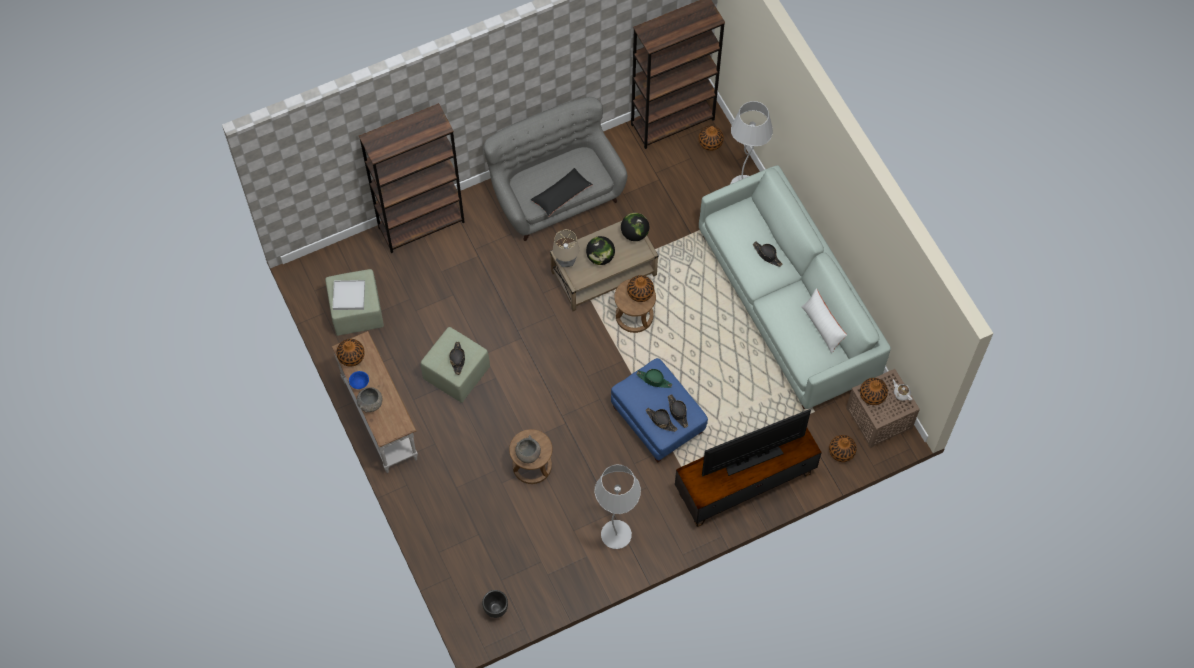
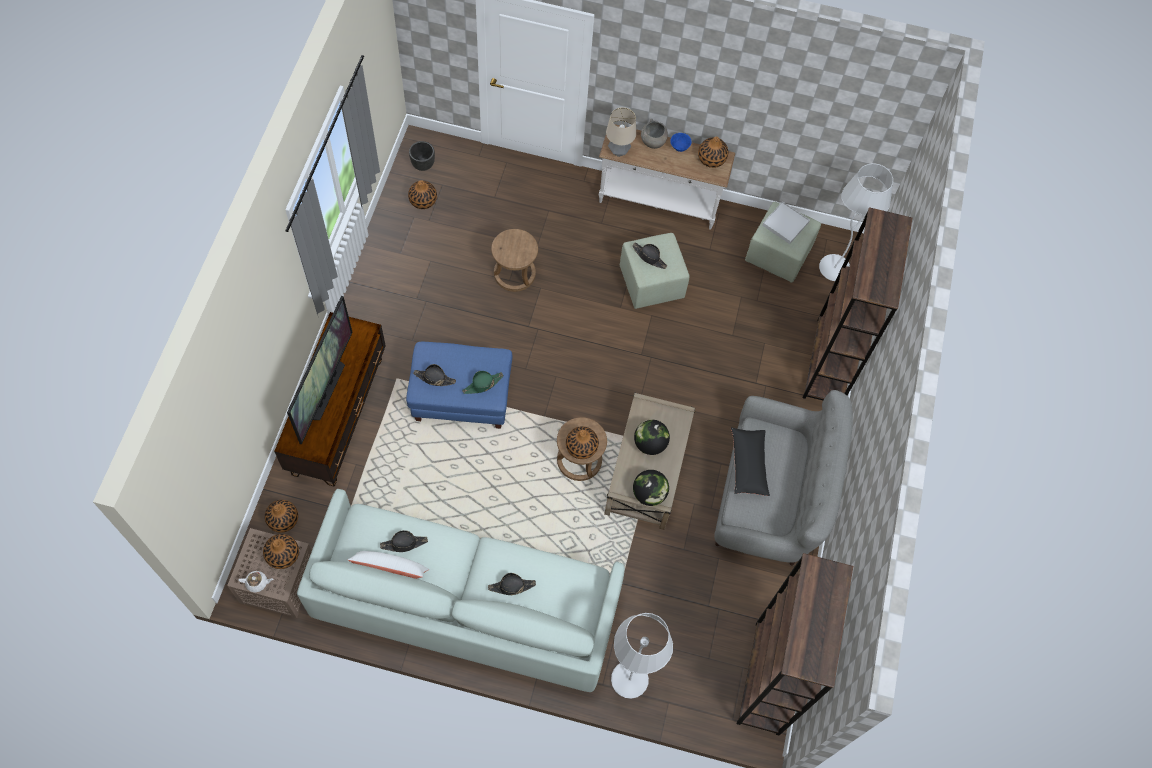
camera: 125 degrees right, 0 degrees up
(528, 455) = (511, 242): grey bowl -> none
(566, 262) = (670, 411): table lamp -> table lamp (618, 151)
(616, 535) = (395, 286): white floor lamp -> white floor lamp (834, 269)
(661, 420) = (440, 359): black hat -> black hat (404, 543)
(710, 142) = (711, 695): vase -> vase (423, 200)

